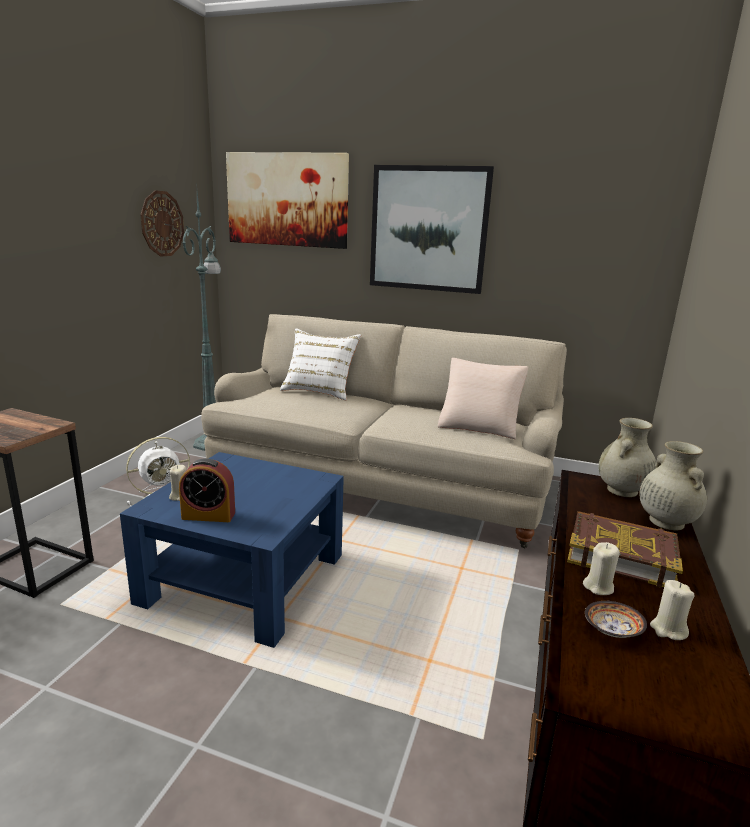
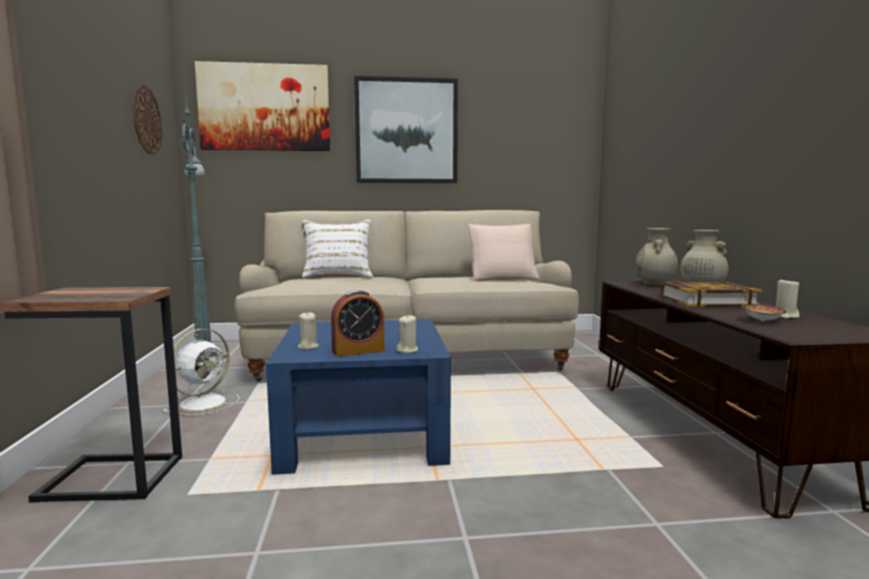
camera: 25 degrees left, 10 degrees down
(598, 587) = (722, 310): beige candle -> beige candle (407, 350)

